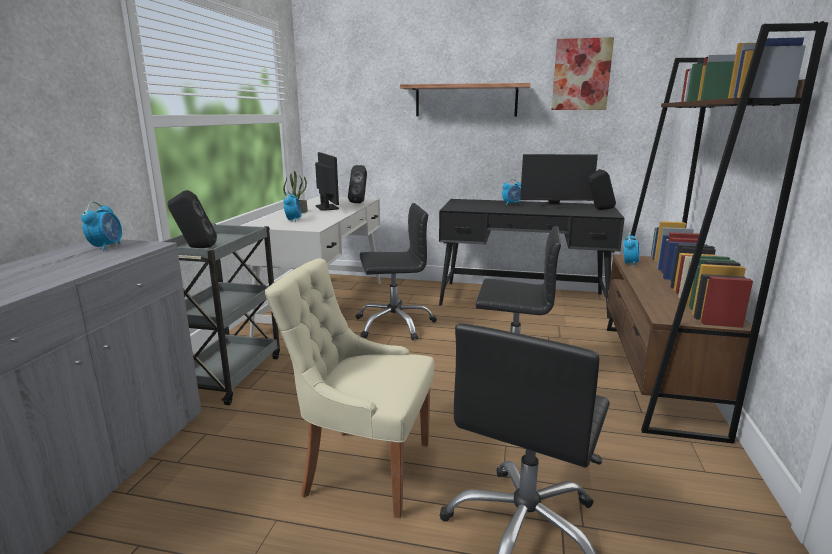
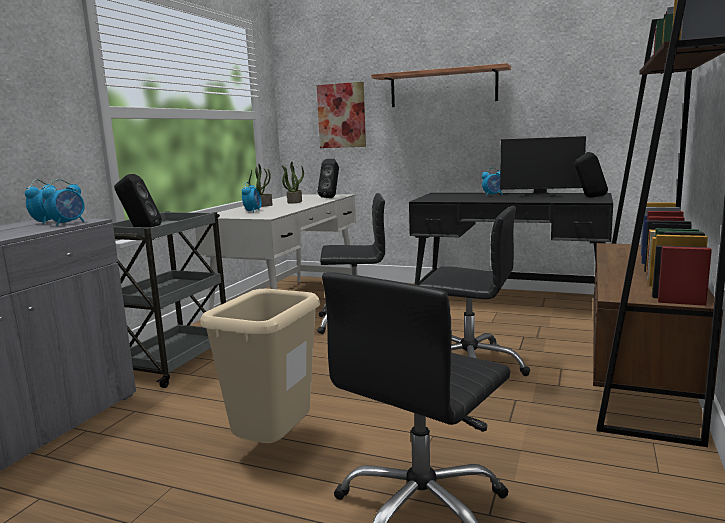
camera: 10 degrees right, 5 degrees down
(327, 207) = (294, 202): monitor -> potted plant
(363, 467) = (274, 447): beige chair -> beige trash can
(581, 74) = (567, 51): picture -> picture (341, 115)
(629, 264) = (609, 251): alarm clock -> alarm clock (68, 223)

